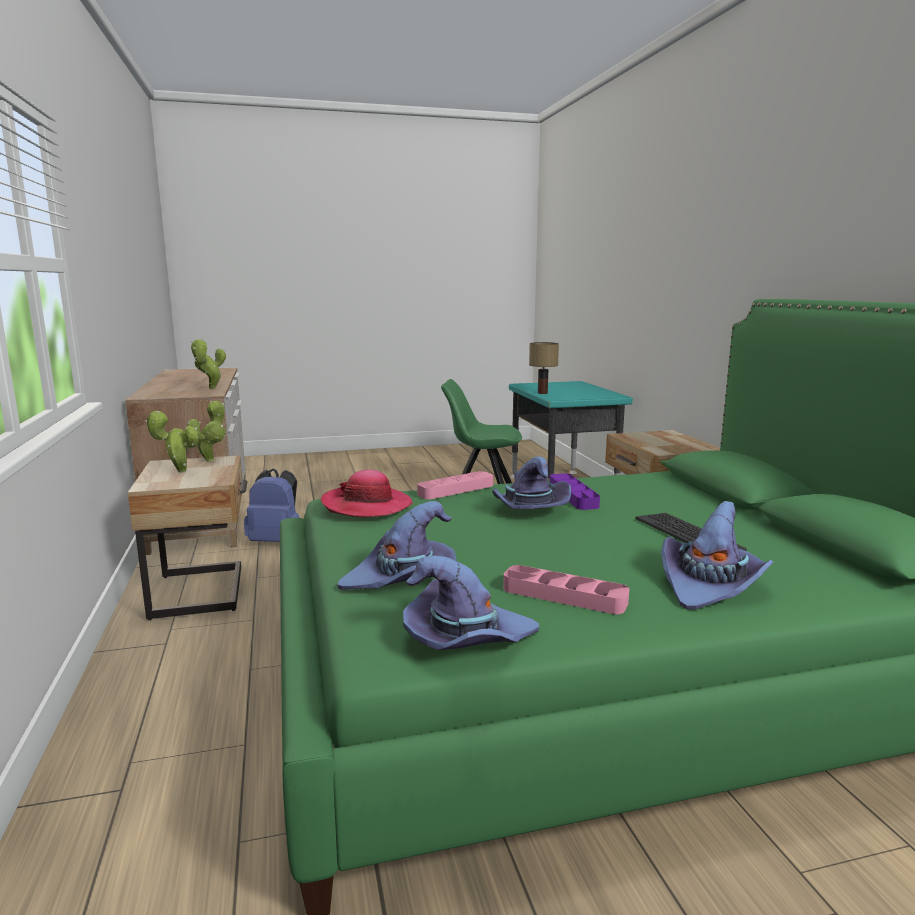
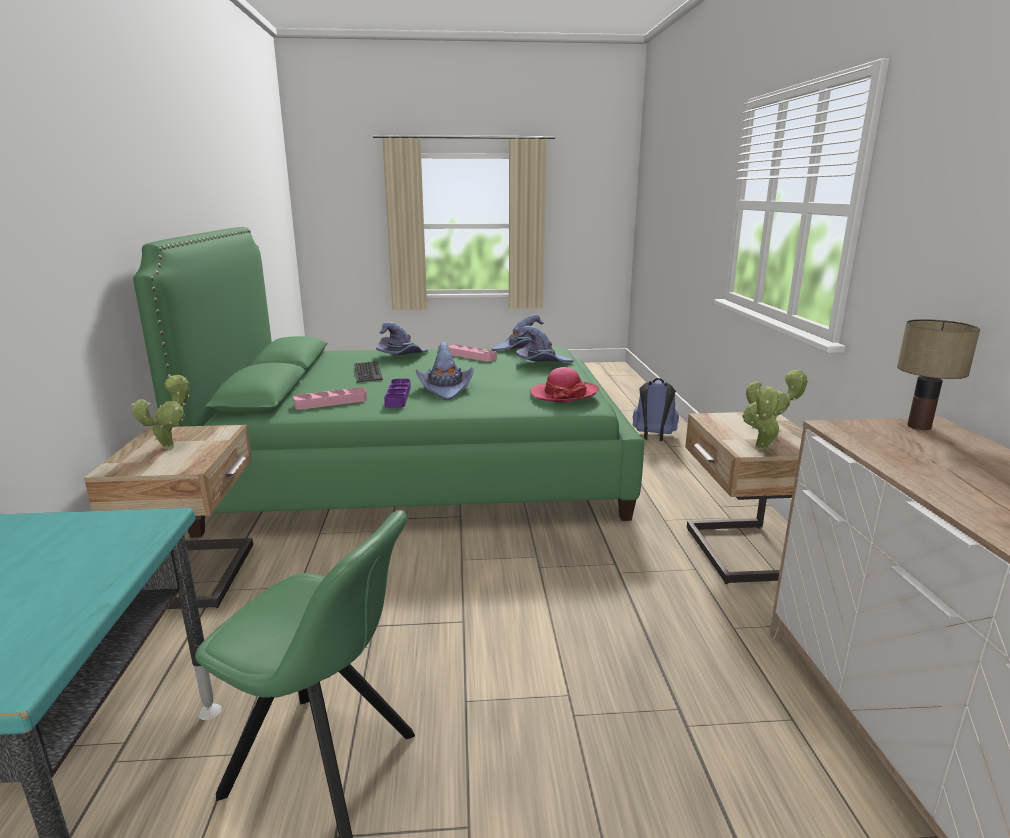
camera: 170 degrees left, 5 degrees up
(210, 388) = (884, 452): potted plant -> potted plant (172, 446)
(276, 541) = (716, 641): blue backpack -> blue backpack (653, 437)
(455, 490) = (488, 406): pink tray -> pink tray (330, 402)
(543, 393) = (116, 561): table lamp -> table lamp (918, 426)

